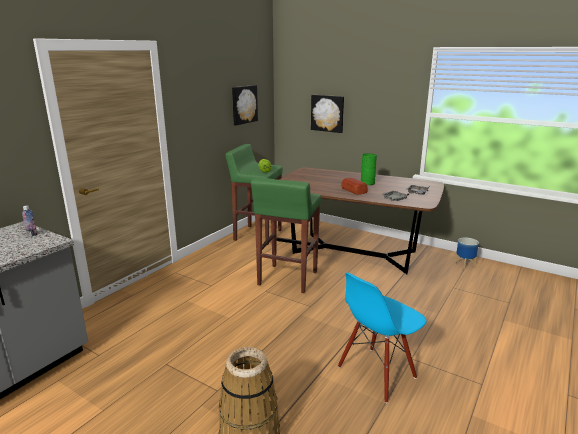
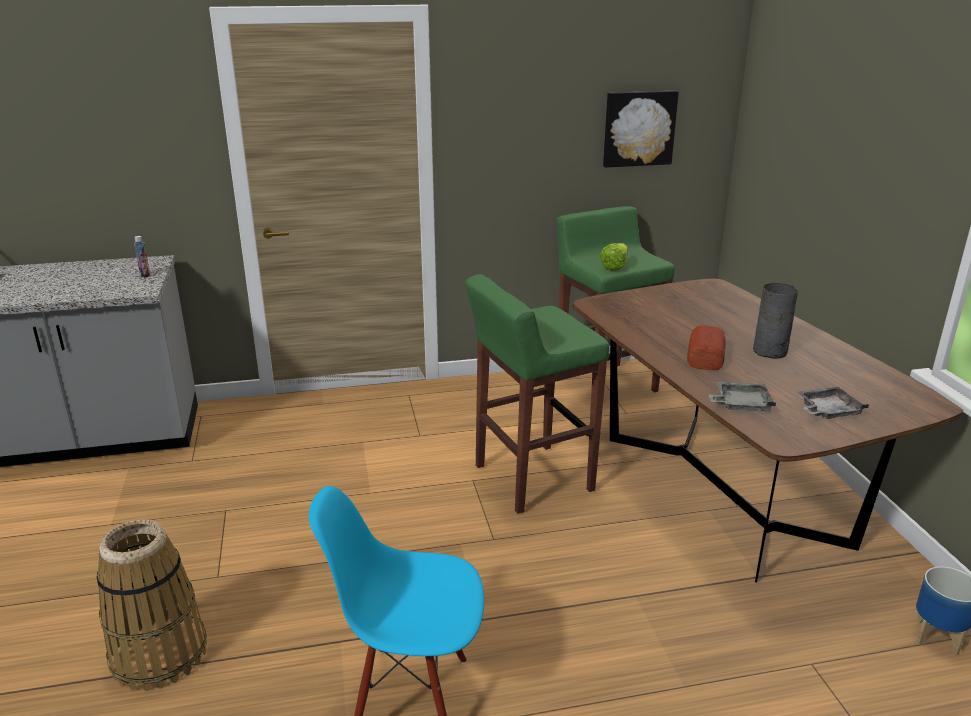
camera: 45 degrees right, 5 degrees up
(327, 113) = (805, 173): picture -> none
(368, 183) = (770, 352): green vase -> grey vase

